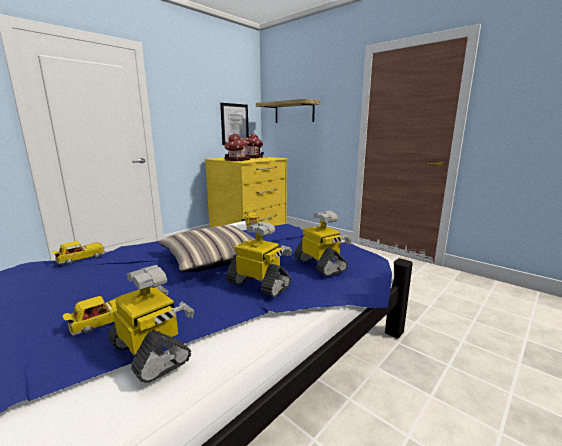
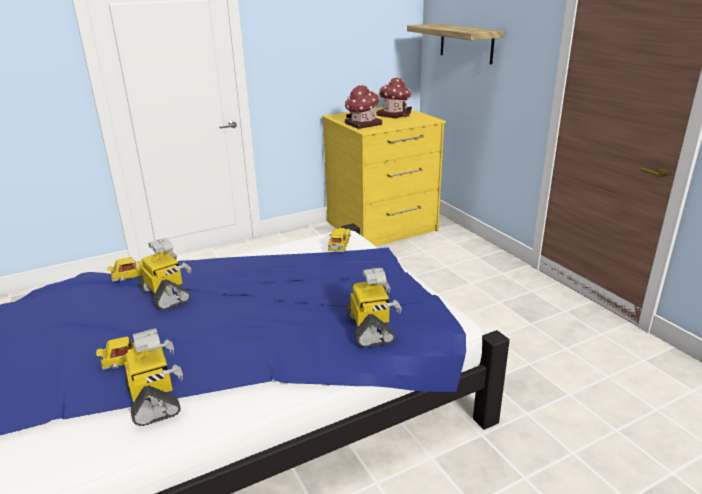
camera: 20 degrees right, 10 degrees up
(214, 258) = (262, 297): pillow -> none
(234, 124) = (374, 58): picture -> none
(260, 284) = (284, 345): toy robot -> toy robot (166, 295)

